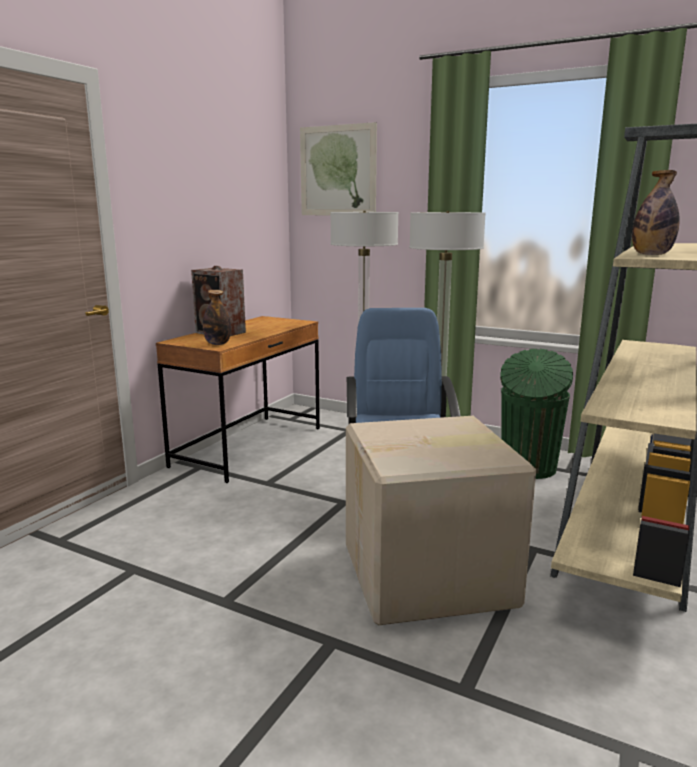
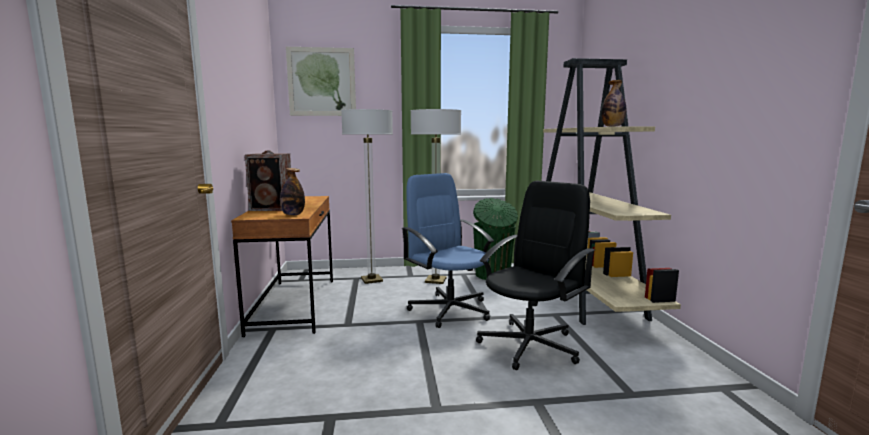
camera: 35 degrees left, 5 degrees down
(430, 576) = (530, 345): cardboard box -> black office chair

